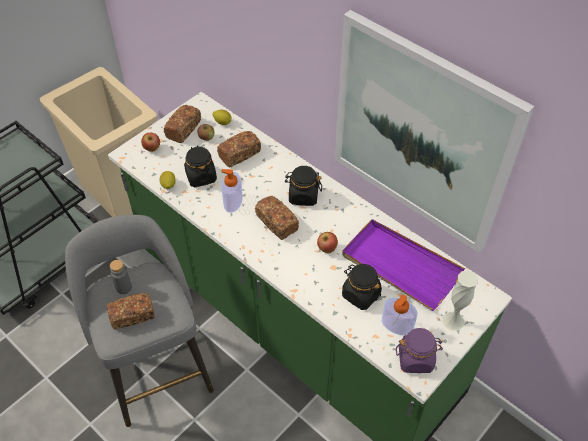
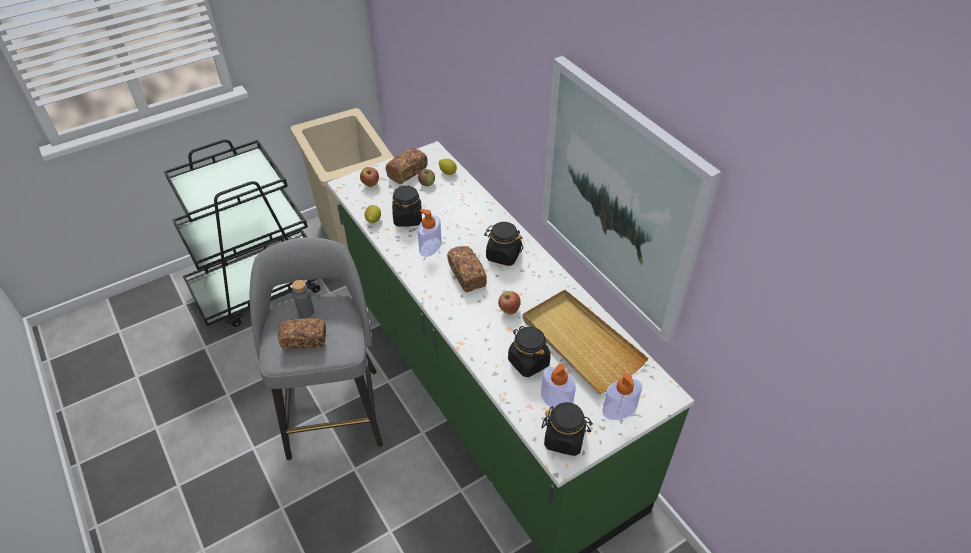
camera: 15 degrees right, 5 degrees down
(239, 154) = (453, 204): bread -> none
(400, 266) = (580, 342): purple tray -> beige tray
(416, 359) = (564, 439): purple jar -> black jar
(453, 321) = (619, 409): white vase -> soap dispenser

